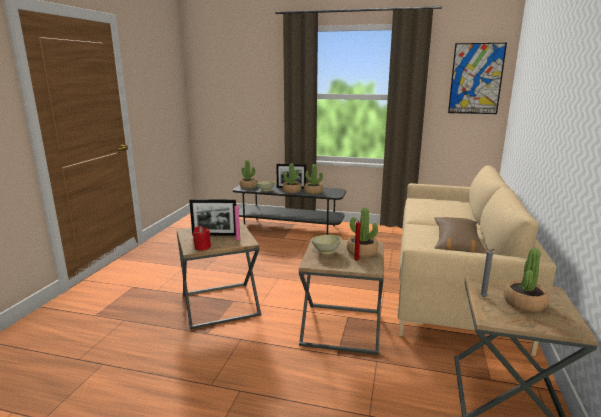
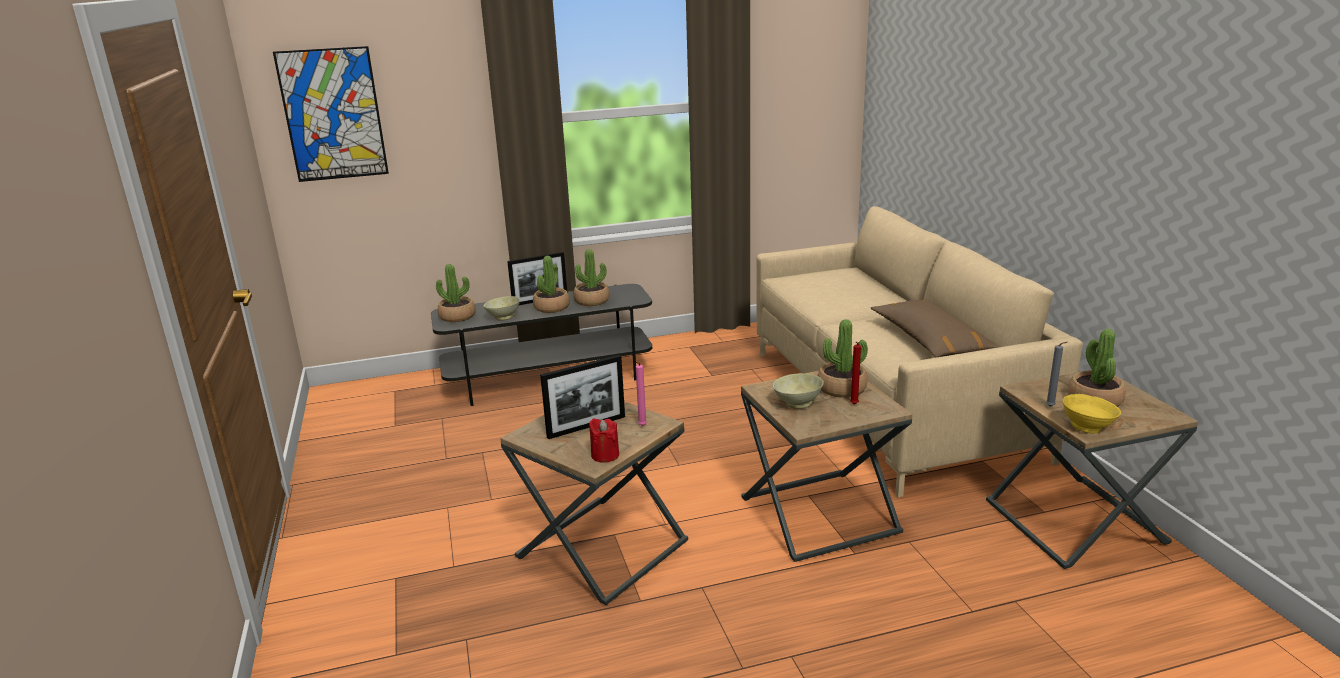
camera: 30 degrees left, 5 degrees up
(476, 79) = (815, 65): picture -> picture (333, 114)
(493, 316) = (1088, 428): none -> yellow bowl

